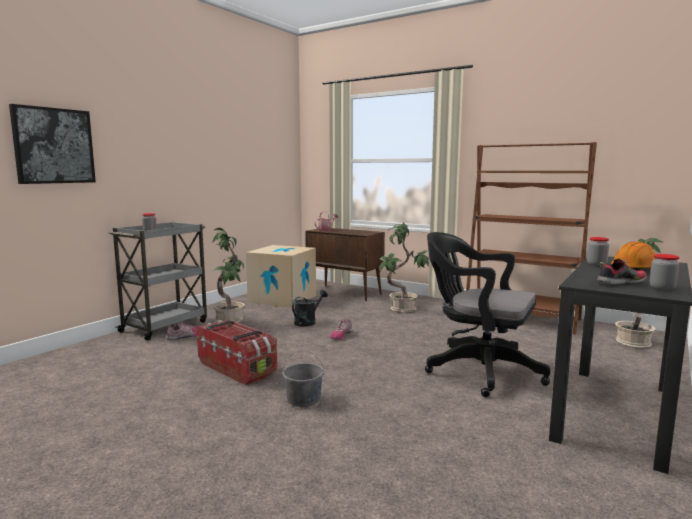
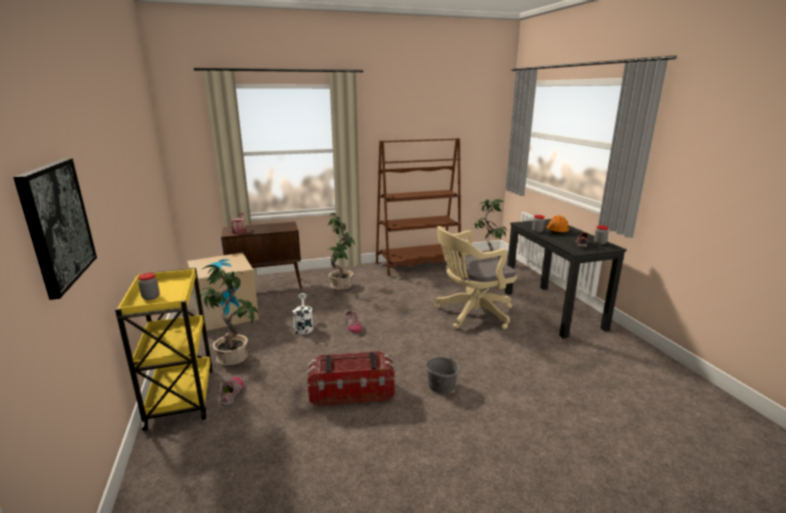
camera: 50 degrees left, 10 degrees up
(165, 326) = (181, 396): grey cart -> yellow cart
(308, 322) = (303, 326): black watering can -> white watering can
(478, 370) = (471, 314): black office chair -> beige office chair

